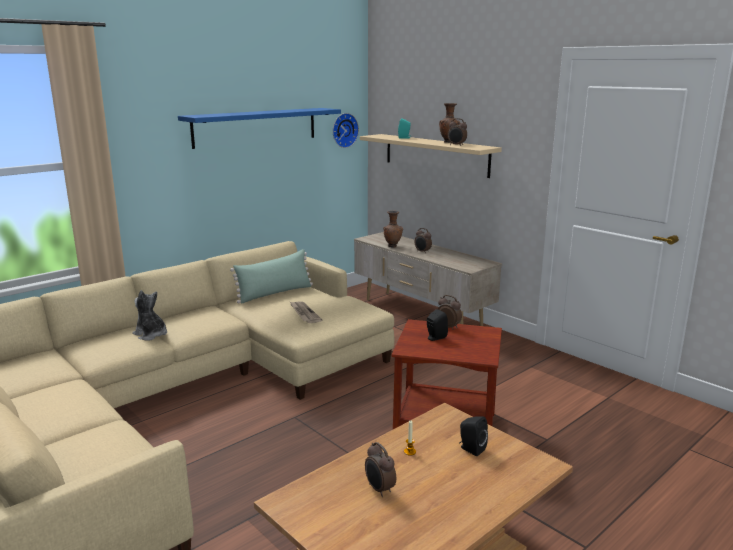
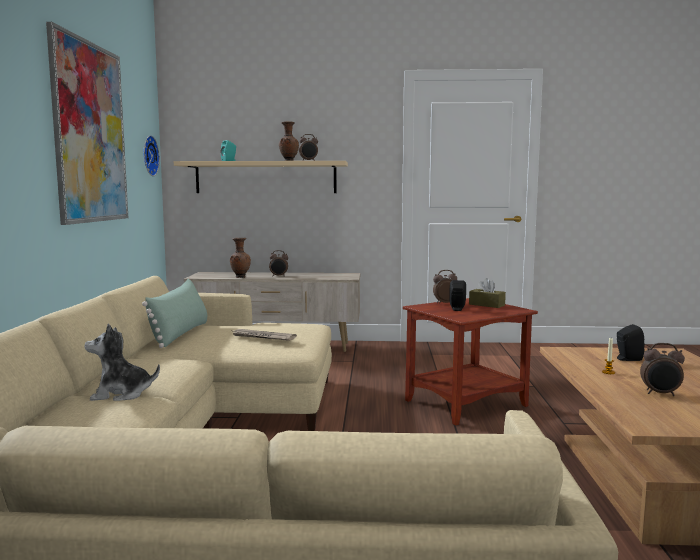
camera: 45 degrees left, 10 degrees down
(256, 127) = (90, 133): blue shelf -> picture
(477, 341) = (486, 305): none -> brown tissue box

